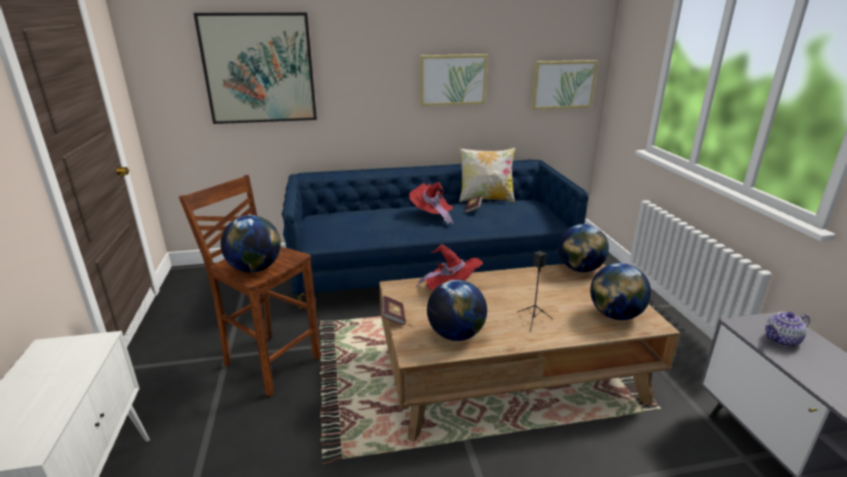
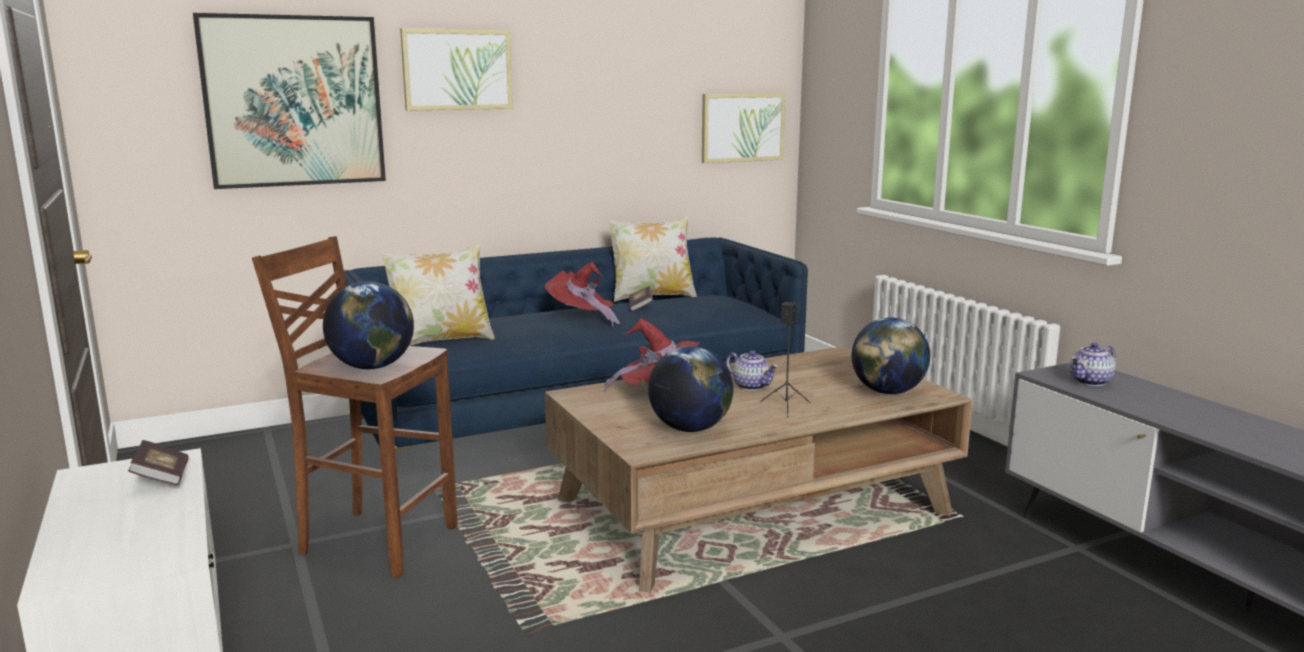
camera: 15 degrees left, 10 degrees down
(338, 227) = (441, 341): none -> pillow
(393, 317) = (590, 422): book -> book (162, 478)
(452, 80) = (589, 120): picture -> picture (457, 69)
(517, 295) = (751, 386): none -> teapot
(579, 269) = (821, 356): globe -> none

